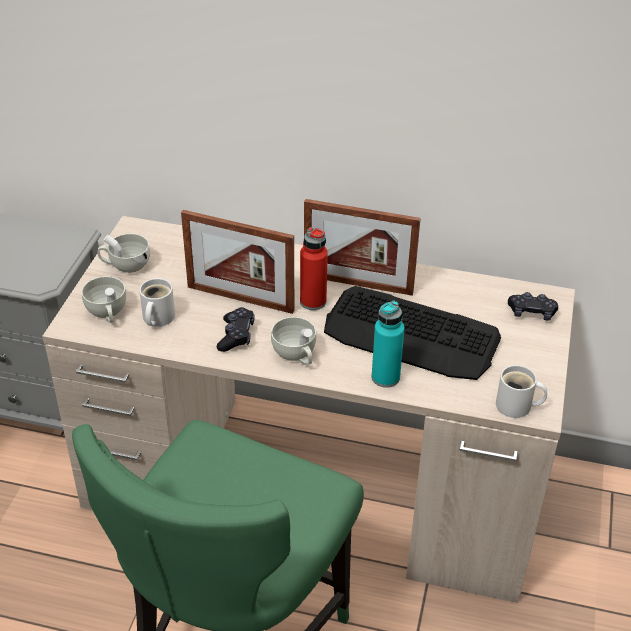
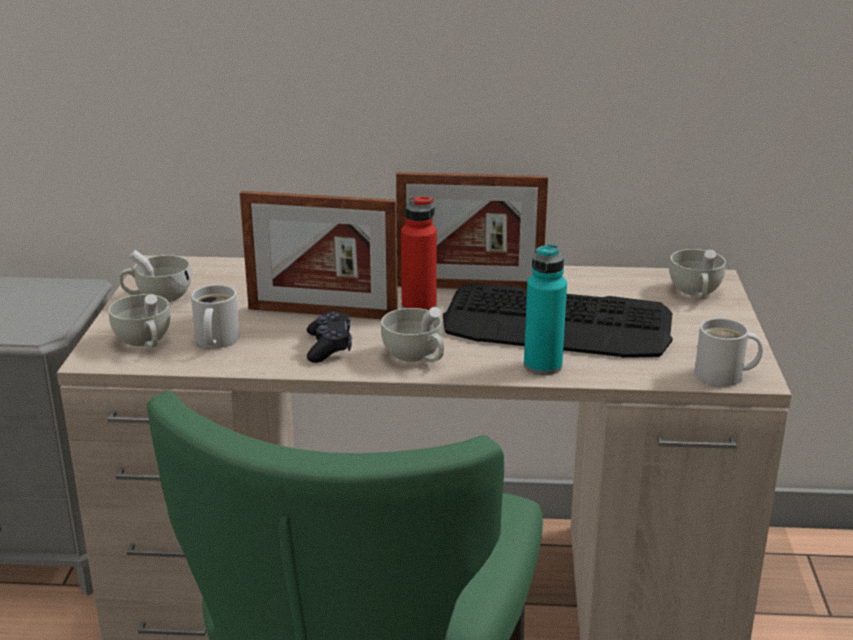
camera: 10 degrees left, 15 degrees down
(531, 312) = (696, 293): black game controller -> white cup

